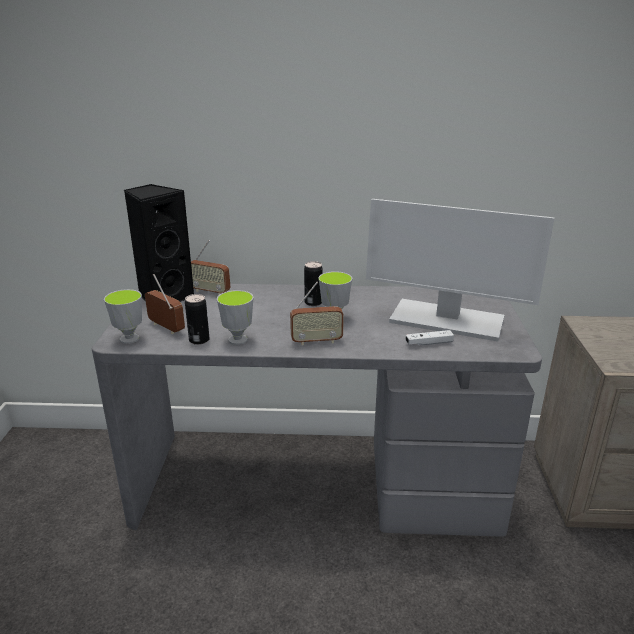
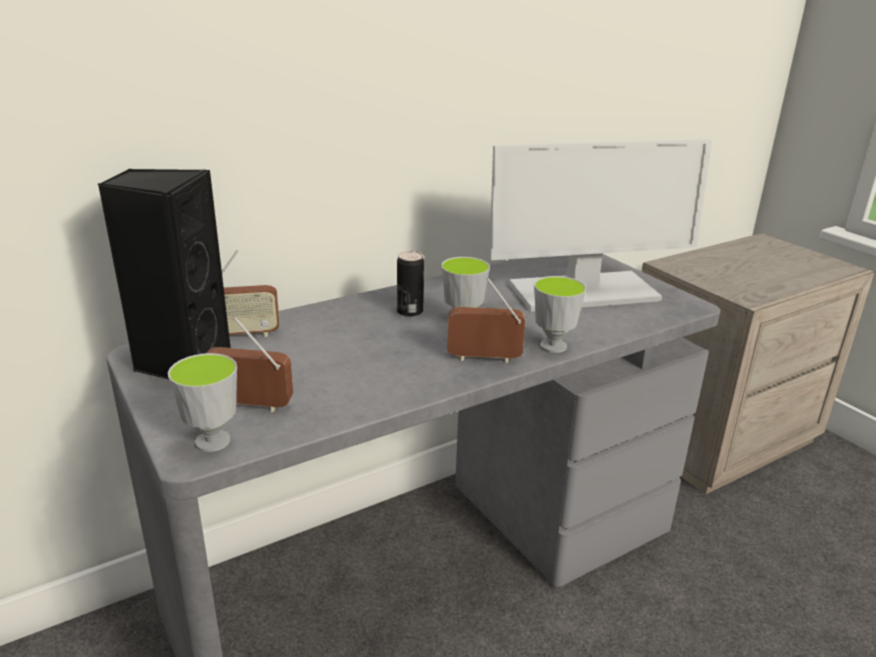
camera: 35 degrees left, 0 degrees up
(199, 340) = (328, 407): can -> none
(237, 340) = (382, 388): cup -> cup (553, 346)
(316, 341) = (484, 358): radio -> radio turned 135 degrees counterclockwise
(429, 343) = (603, 322): white game controller -> none

